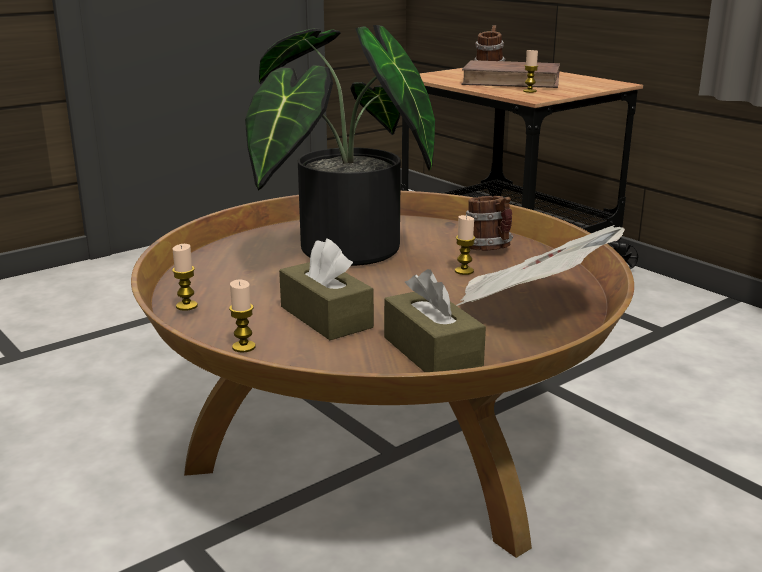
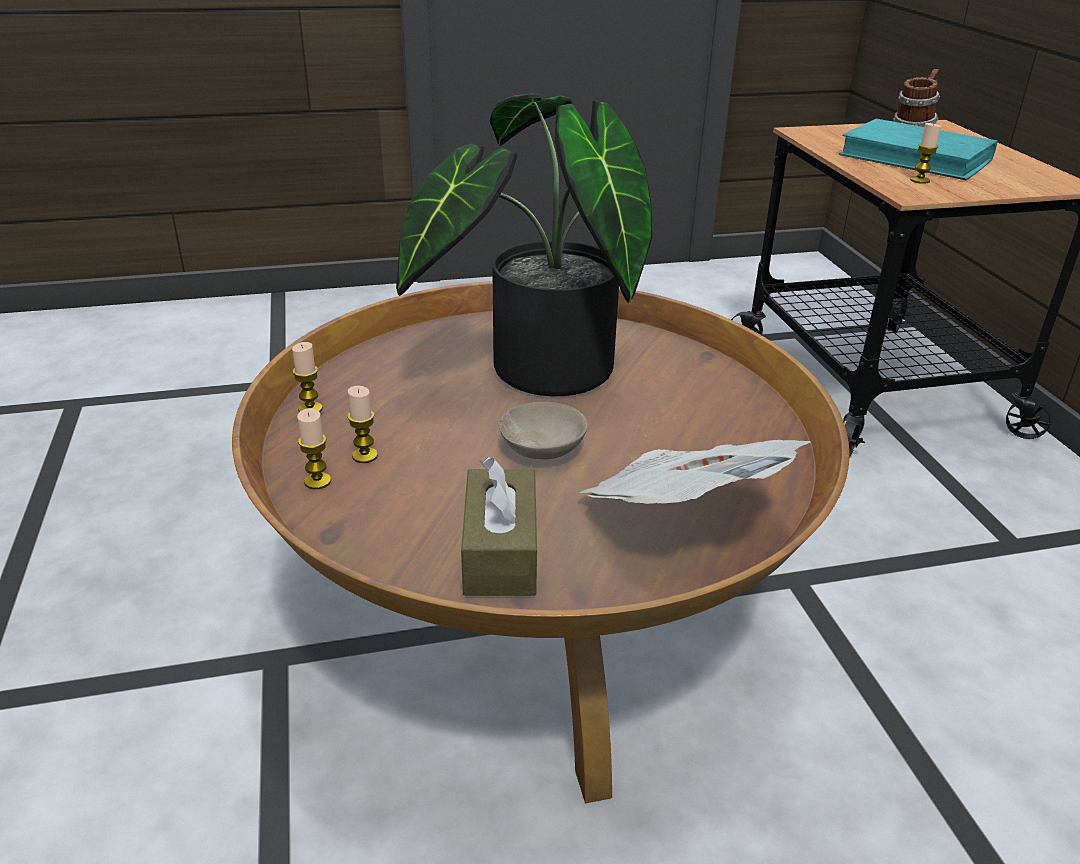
camera: 25 degrees right, 10 degrees up
(326, 317) = (436, 463): brown tissue box -> none
(397, 293) = (545, 448): none -> beige bowl
(464, 271) = (654, 435): candle -> candle (365, 456)
(490, 249) = (718, 408): mug -> none
(512, 81) = (916, 158): brown book -> turquoise book

